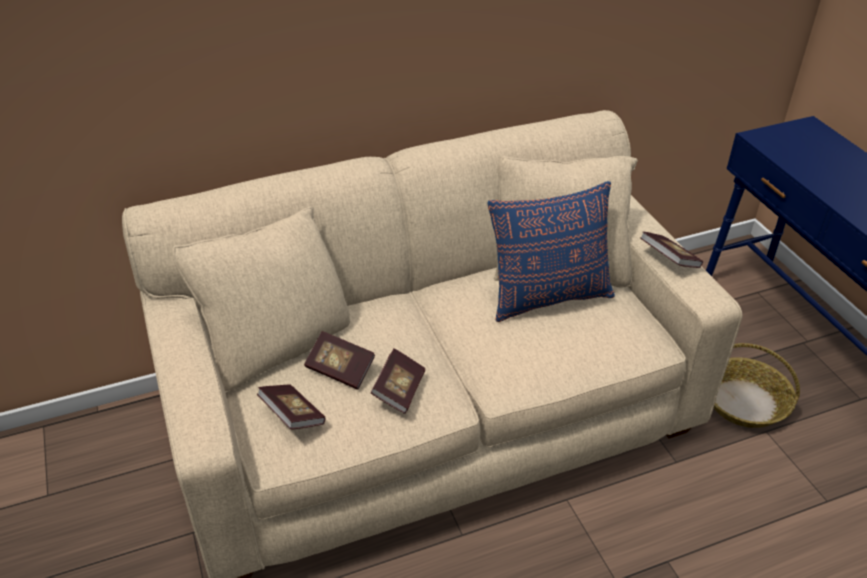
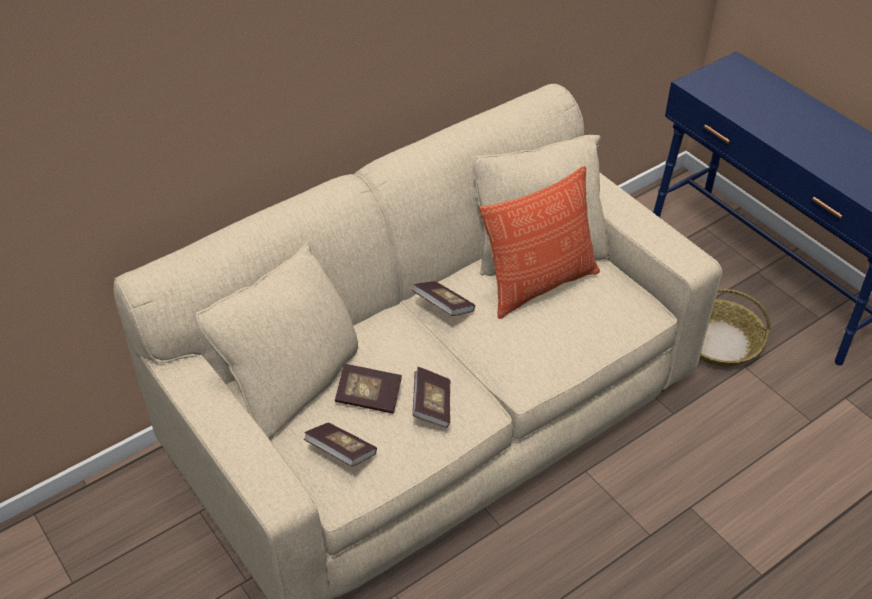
camera: 15 degrees left, 5 degrees up
(548, 298) = (539, 285): blue pillow -> orange pillow
(668, 260) = (644, 228): book -> book (443, 306)

